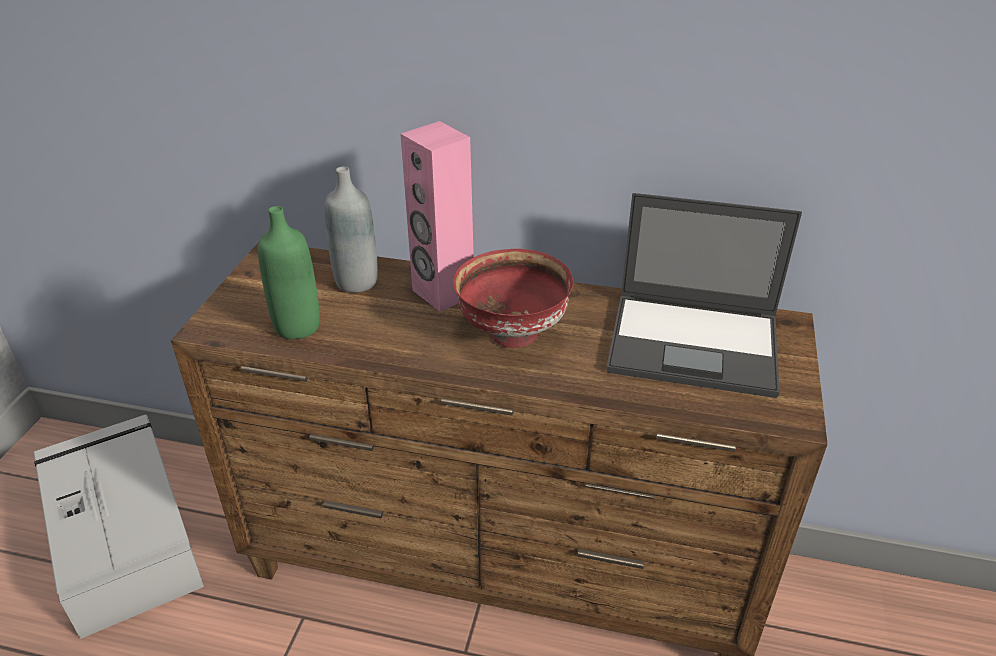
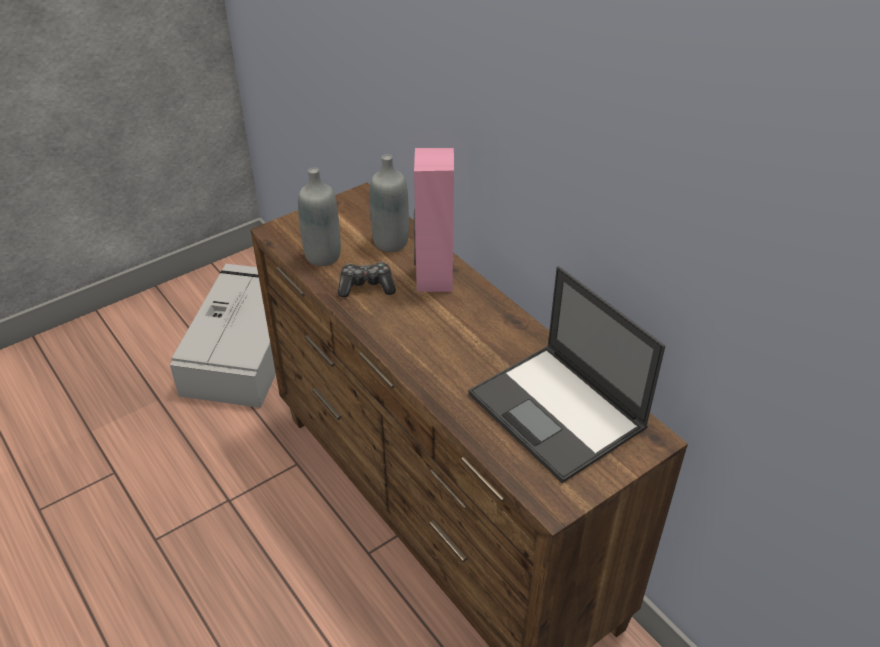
camera: 40 degrees right, 5 degrees up
(297, 326) = (323, 256): green bottle -> grey bottle
(383, 331) = (366, 286): none -> game controller
(511, 334) = (441, 332): red bowl -> none

